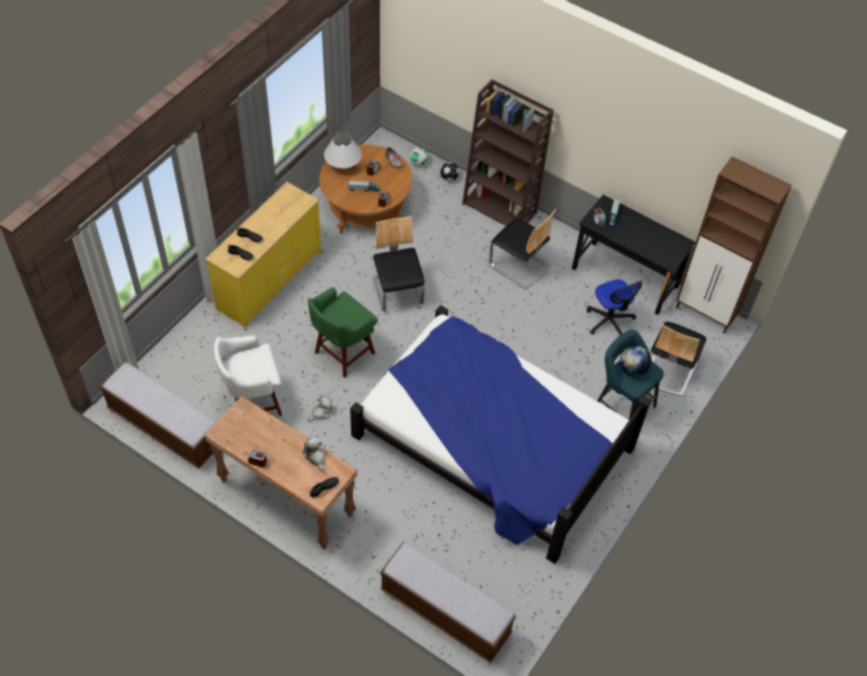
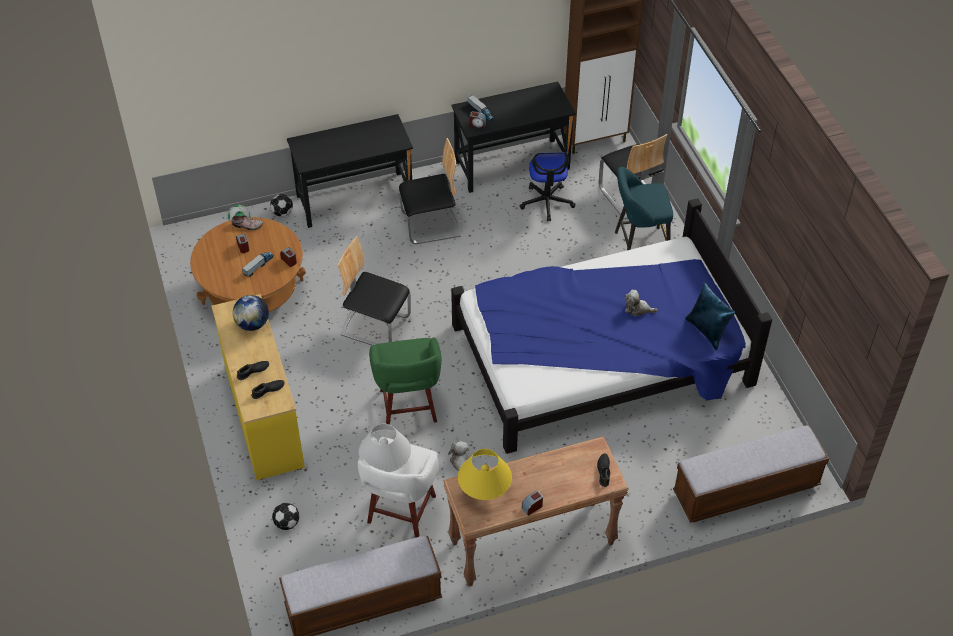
camera: 50 degrees left, 5 degrees down
(195, 346) = (286, 523): none -> football
(251, 424) = (484, 490): none -> yellow table lamp
(315, 457) = (564, 459): plush toy -> plush toy (638, 309)
(343, 165) = (213, 264): white table lamp -> white table lamp (385, 463)
(500, 208) = (354, 199): brown bookcase -> black desk
(540, 488) = (707, 331): none -> blue pillow
(609, 321) = (547, 202): office chair -> office chair turned 75 degrees clockwise
(632, 369) = (644, 199): globe -> globe (252, 324)

